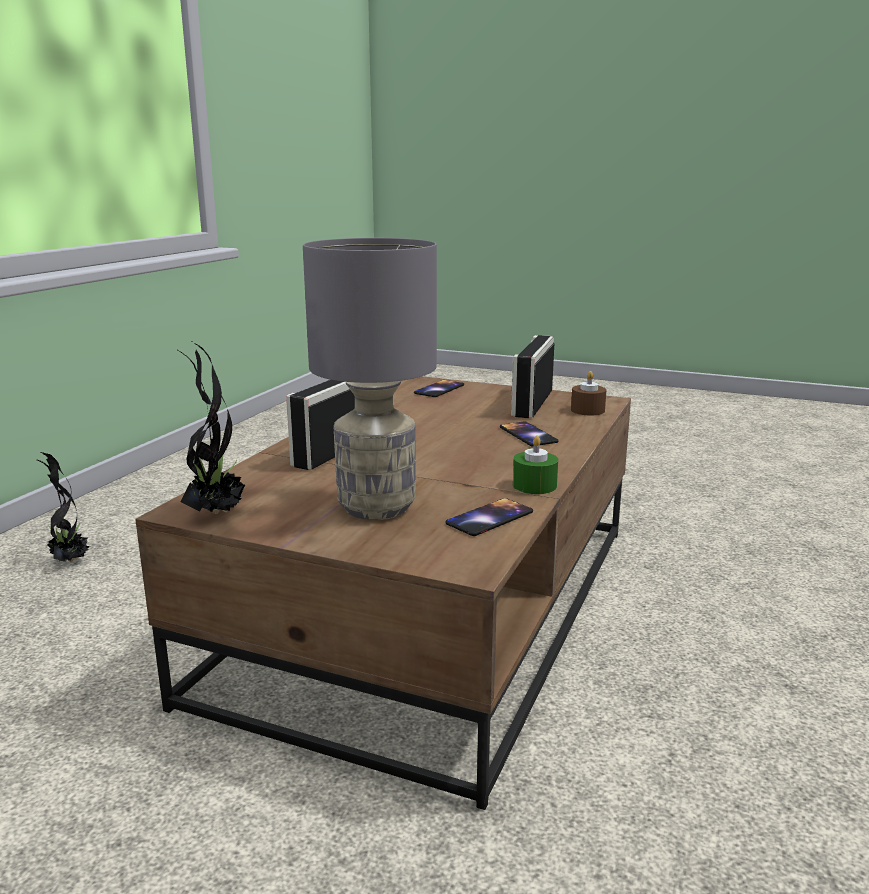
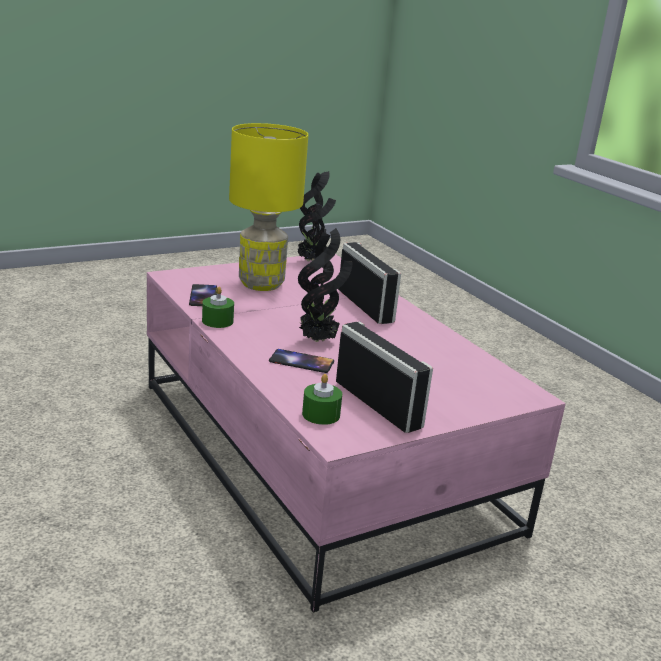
camera: 125 degrees right, 5 degrees up
(69, 561) = (530, 376): potted plant -> potted plant (318, 341)
(376, 507) = (262, 284): grey table lamp -> yellow table lamp
(433, 609) = (316, 452): brown coffee table -> pink coffee table
(439, 389) = (480, 390): phone -> none
(587, 410) = (321, 414): brown candle -> green candle

